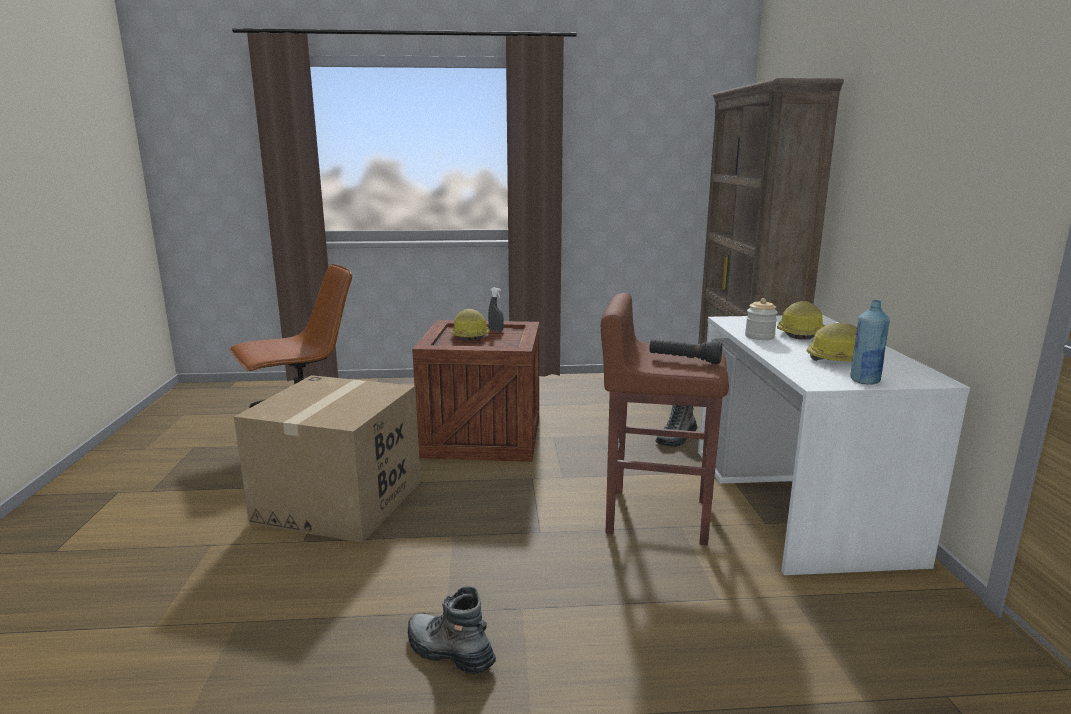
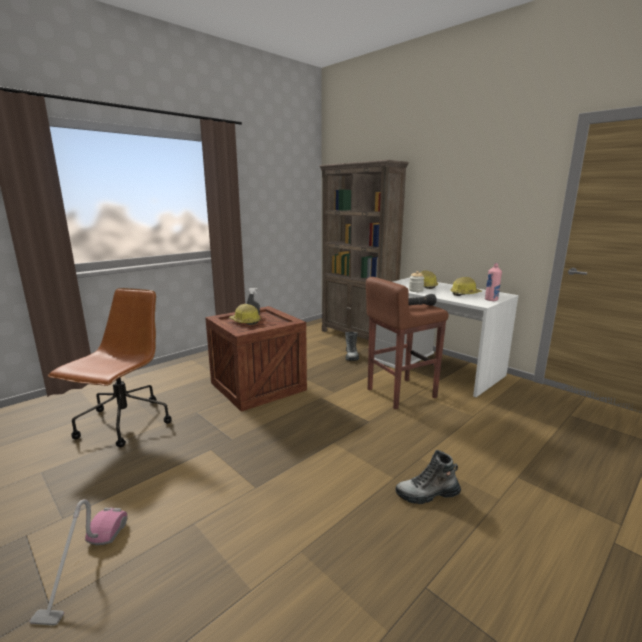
camera: 40 degrees left, 0 degrees up
(110, 534) = (85, 565): none -> vacuum cleaner
(339, 501) = (236, 455): cardboard box -> none
(864, 381) = (491, 300): blue bottle -> pink bottle

